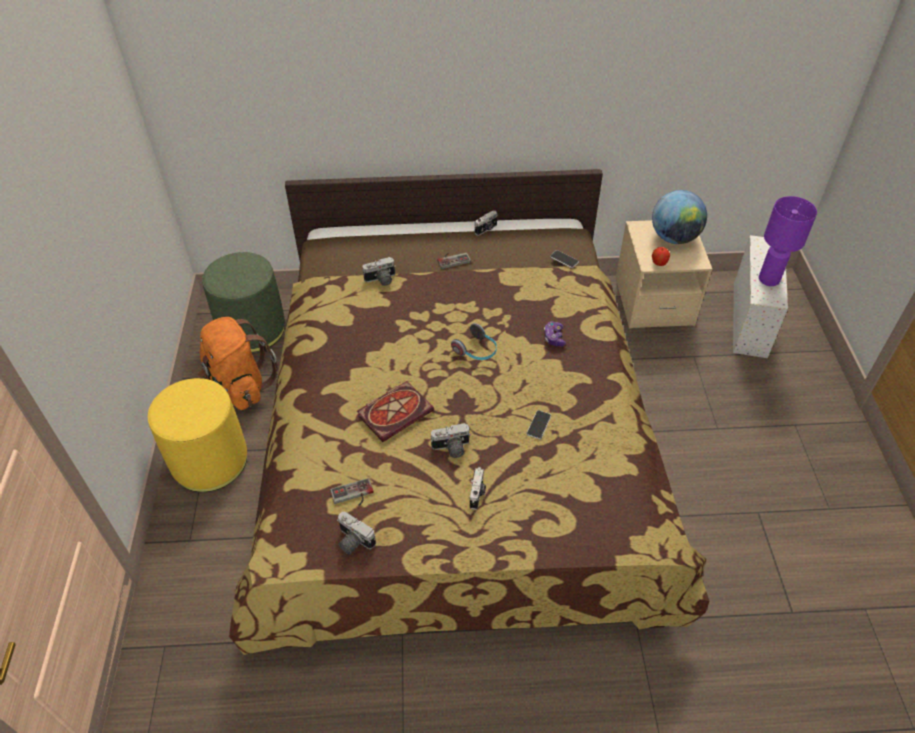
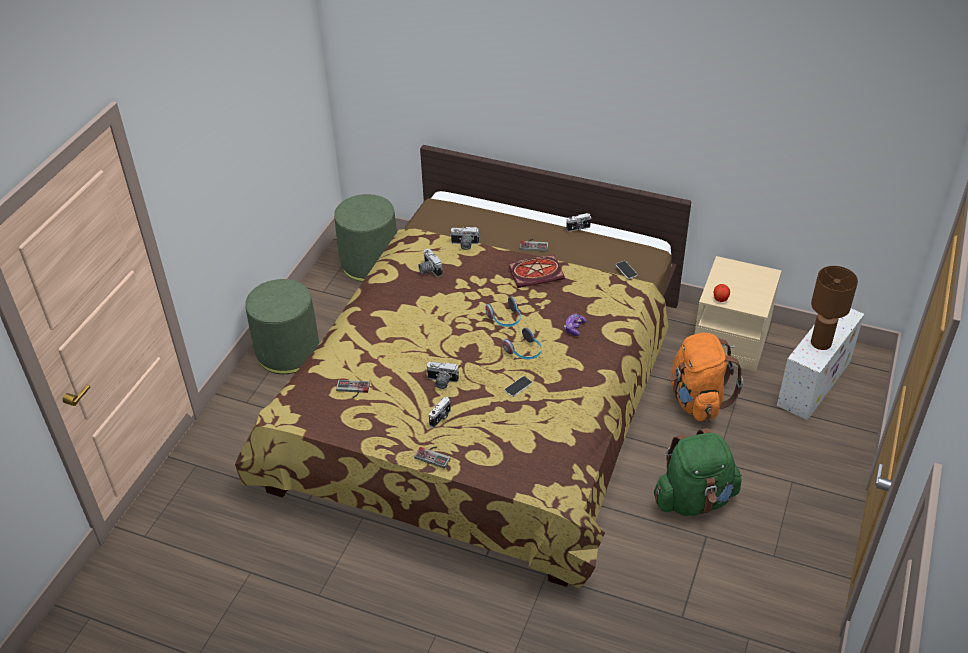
camera: 25 degrees right, 5 degrees down
(210, 461) = (288, 352): yellow ottoman -> green ottoman
(240, 387) = (337, 305): orange backpack -> orange backpack (697, 400)
(352, 541) = (335, 418): camera -> camera (428, 270)
(396, 411) = (416, 343): book -> book (537, 272)
(498, 545) = (434, 455): none -> game controller
(520, 382) = (524, 352): none -> headphones
(674, 238) = (750, 282): globe -> none
(723, 476) = (694, 499): none -> green backpack
(769, 280) = (820, 343): purple table lamp -> brown table lamp

